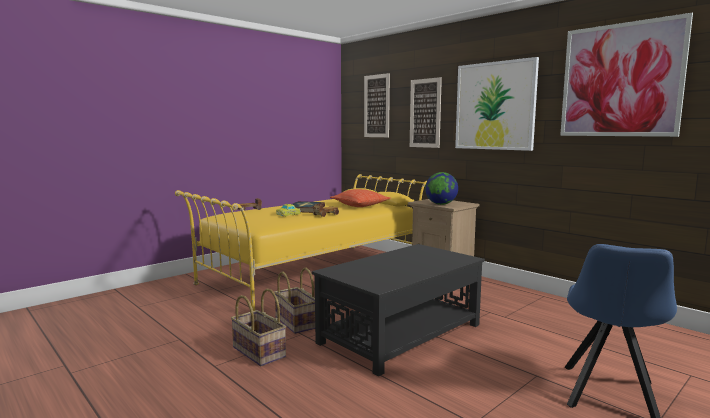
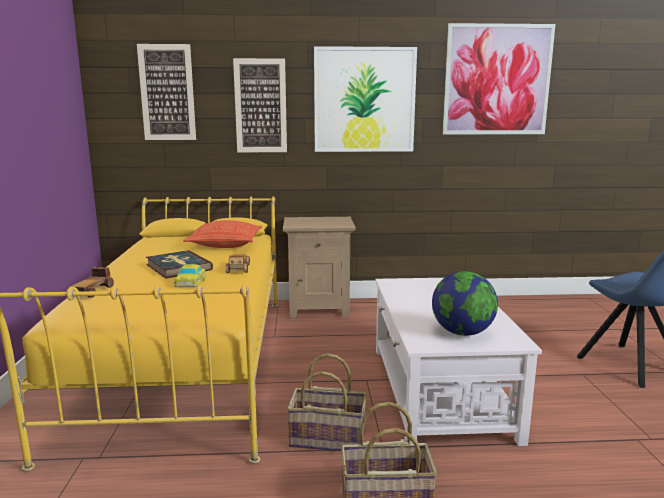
camera: 50 degrees left, 5 degrees up
(400, 334) = (439, 391): black coffee table -> white coffee table
(441, 204) = (325, 224): globe -> globe (462, 333)

